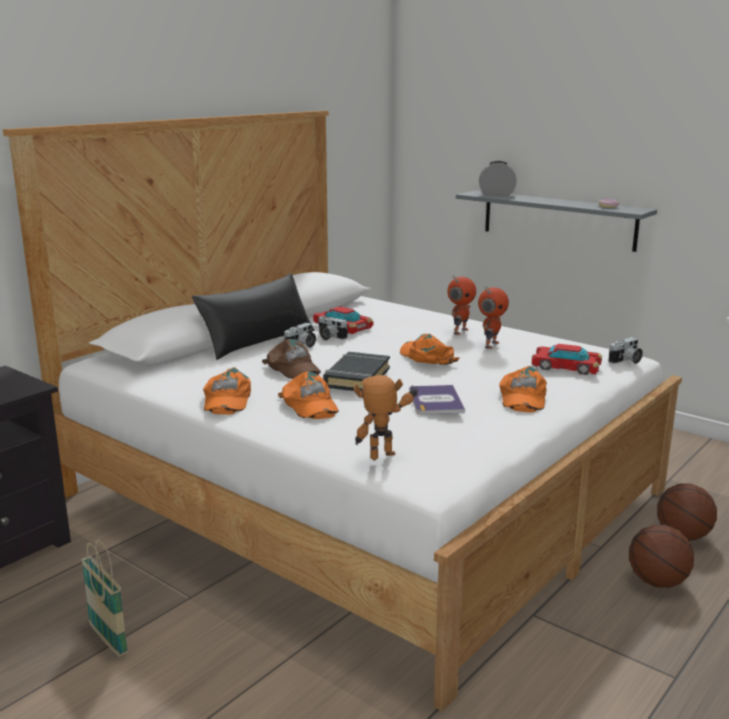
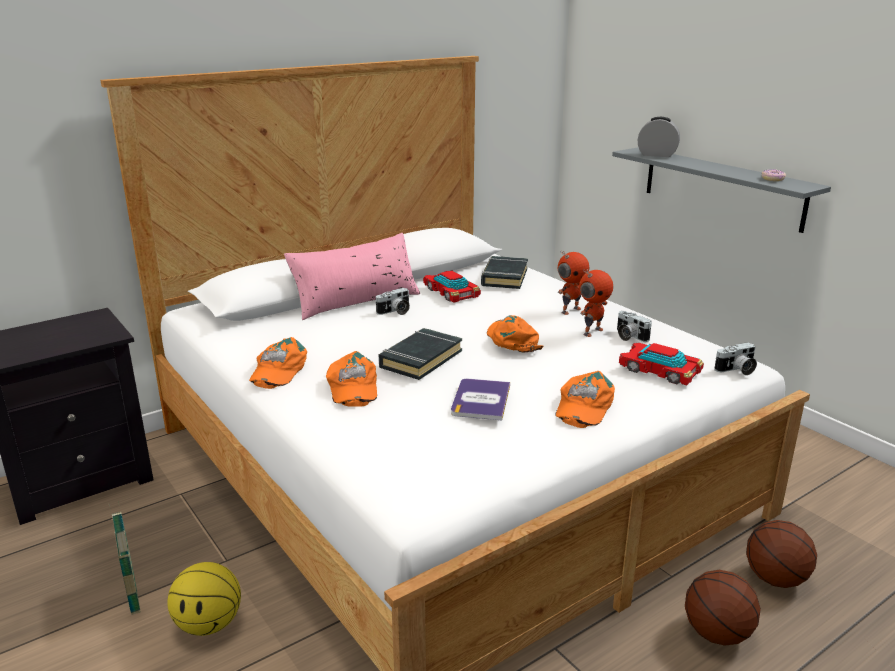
camera: 15 degrees right, 5 degrees up
(204, 652) = (209, 624): none -> basketball
(257, 341) = (356, 301): black pillow -> pink pillow
(293, 368) = (366, 339): brown cap -> none
(329, 337) = (430, 304): camera -> camera (629, 336)
(383, 311) = (504, 277): none -> black book
(385, 458) = (381, 468): toy robot -> none

